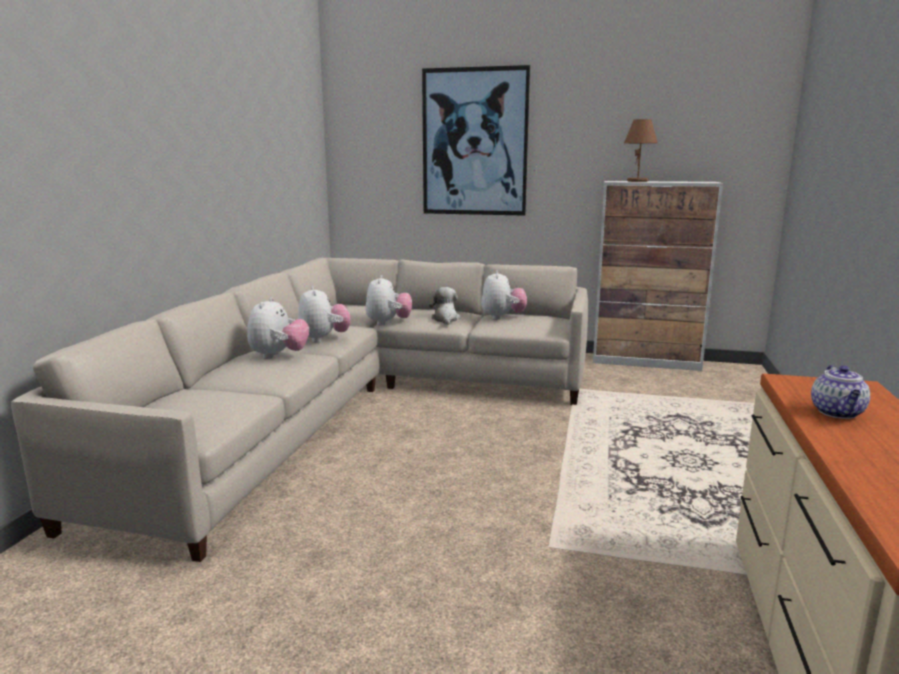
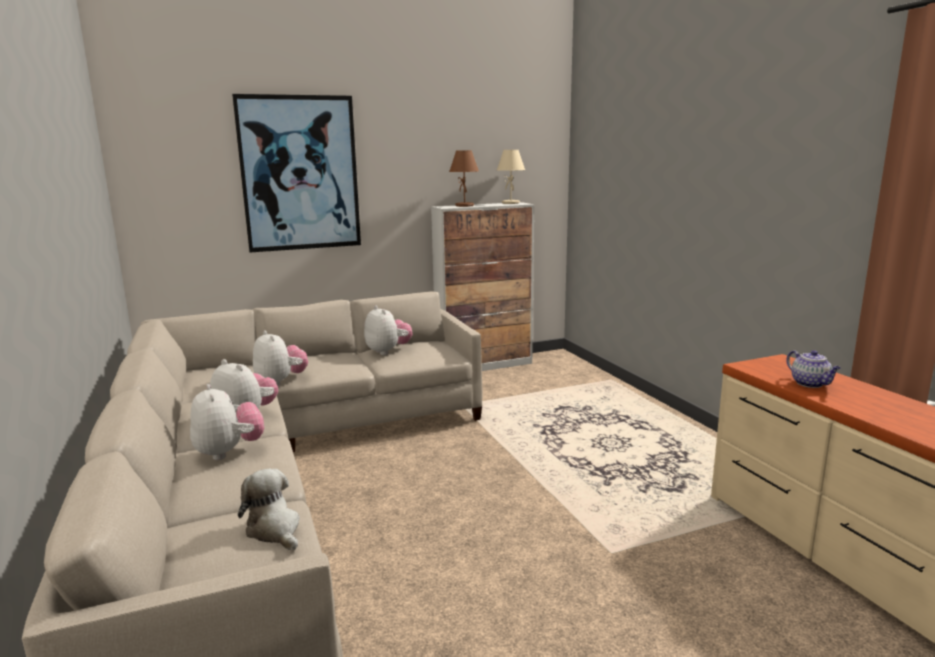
camera: 35 degrees left, 0 degrees up
(445, 319) = (339, 365): plush toy -> plush toy (275, 530)
(699, 181) = (511, 203): none -> beige table lamp

